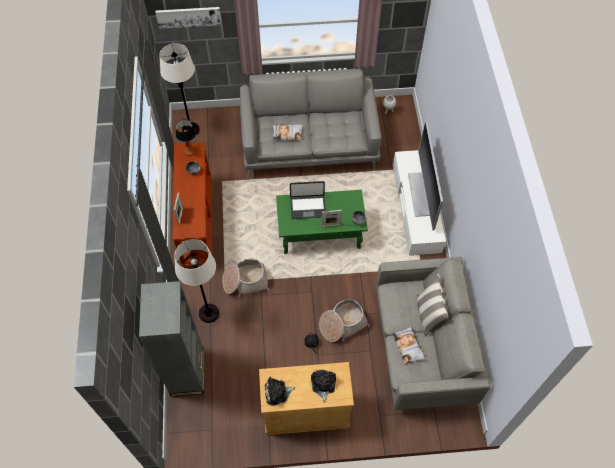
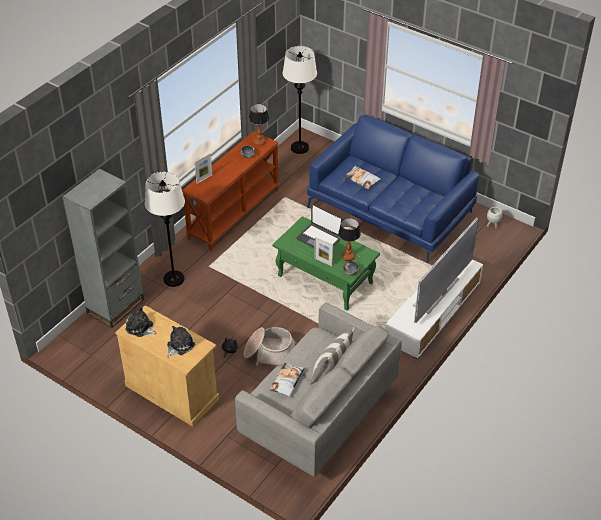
camera: 40 degrees right, 15 degrees down
(189, 16) = (332, 30): picture -> none
(245, 281) = (225, 275): basket -> none
(309, 142) = (390, 210): grey sofa -> blue sofa
(343, 208) = (348, 256): none -> table lamp

